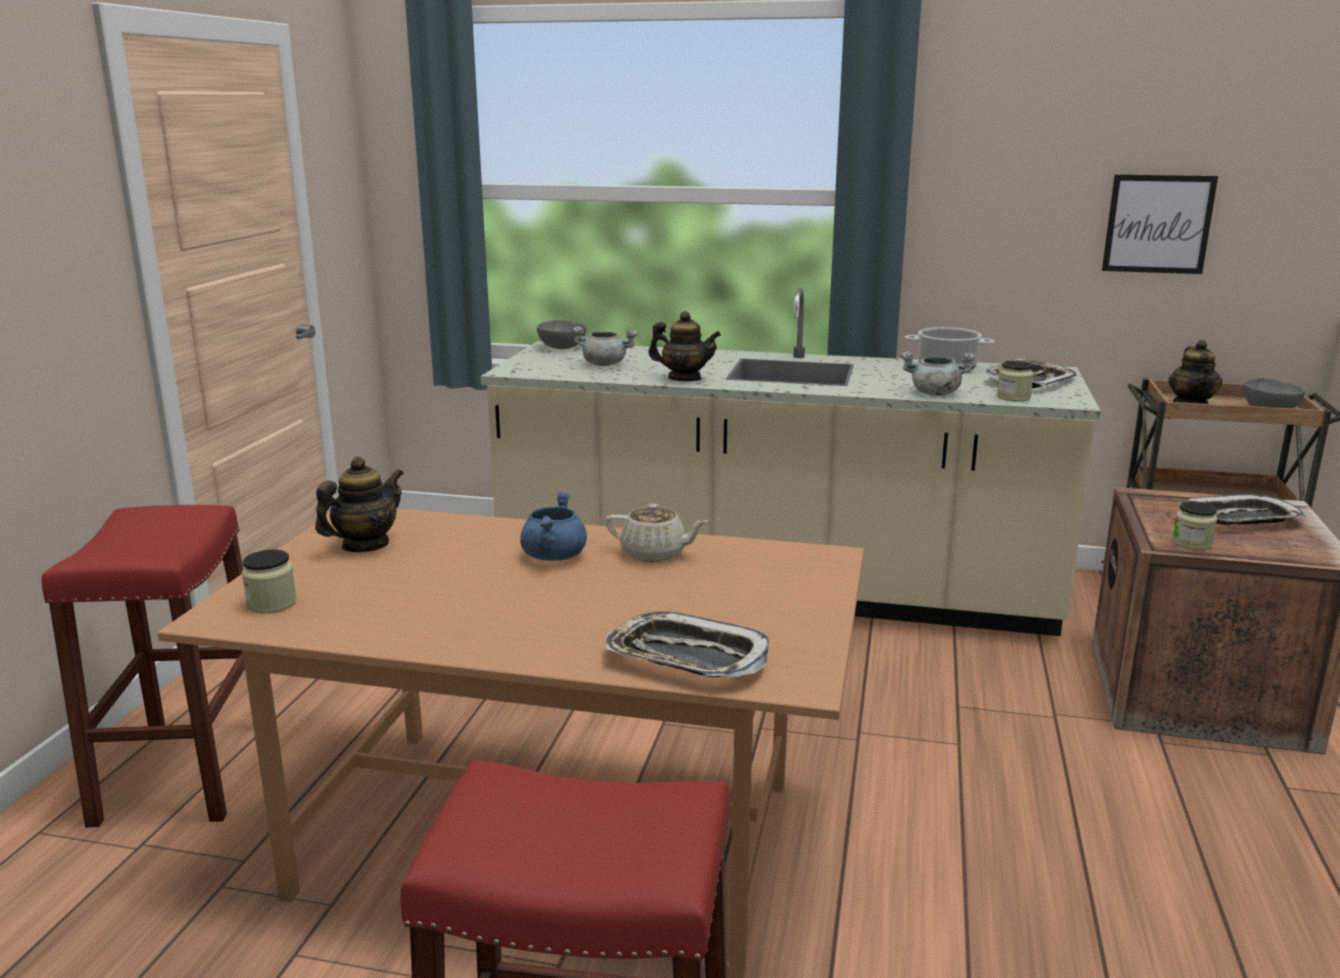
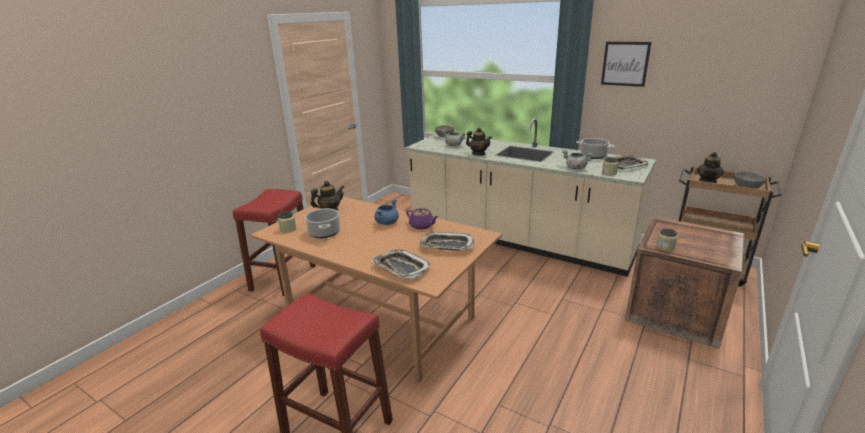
camera: 20 degrees right, 5 degrees up
(393, 599) = (324, 232): none -> cooking pot
(655, 553) = (422, 226): beige teapot -> purple teapot
(1158, 224) = (703, 95): picture -> picture (625, 64)
(1239, 518) = (700, 238): tray -> tray (446, 245)

